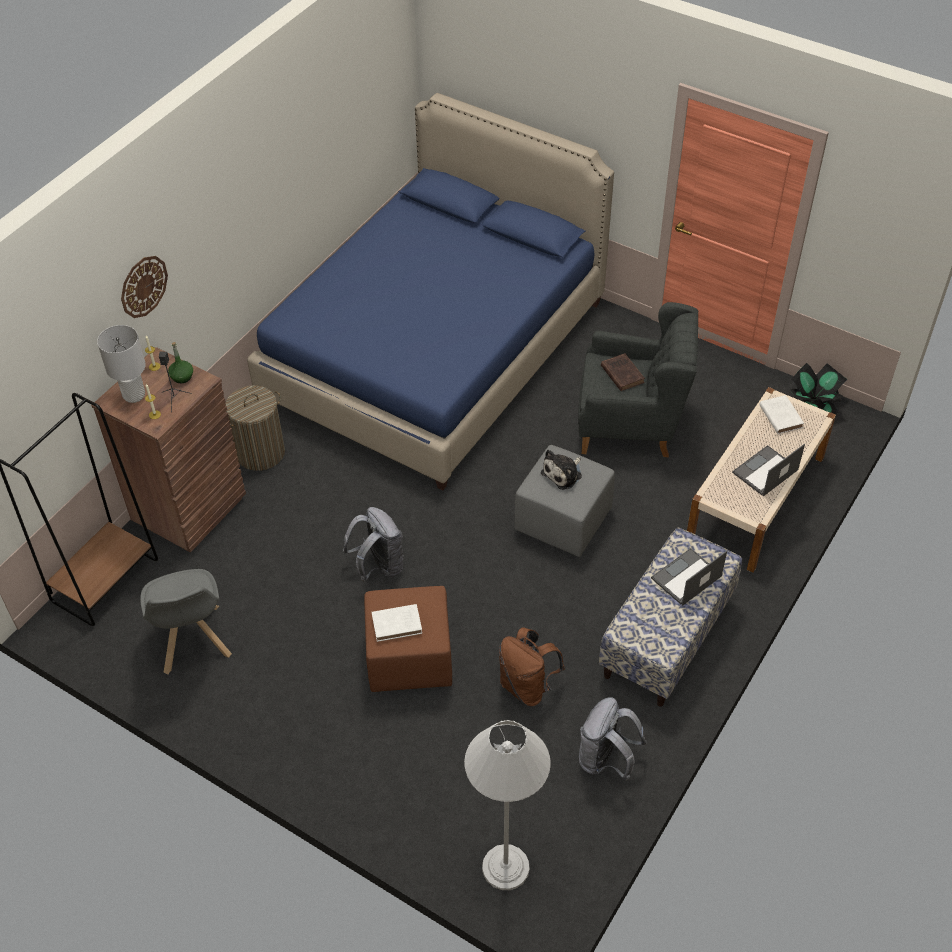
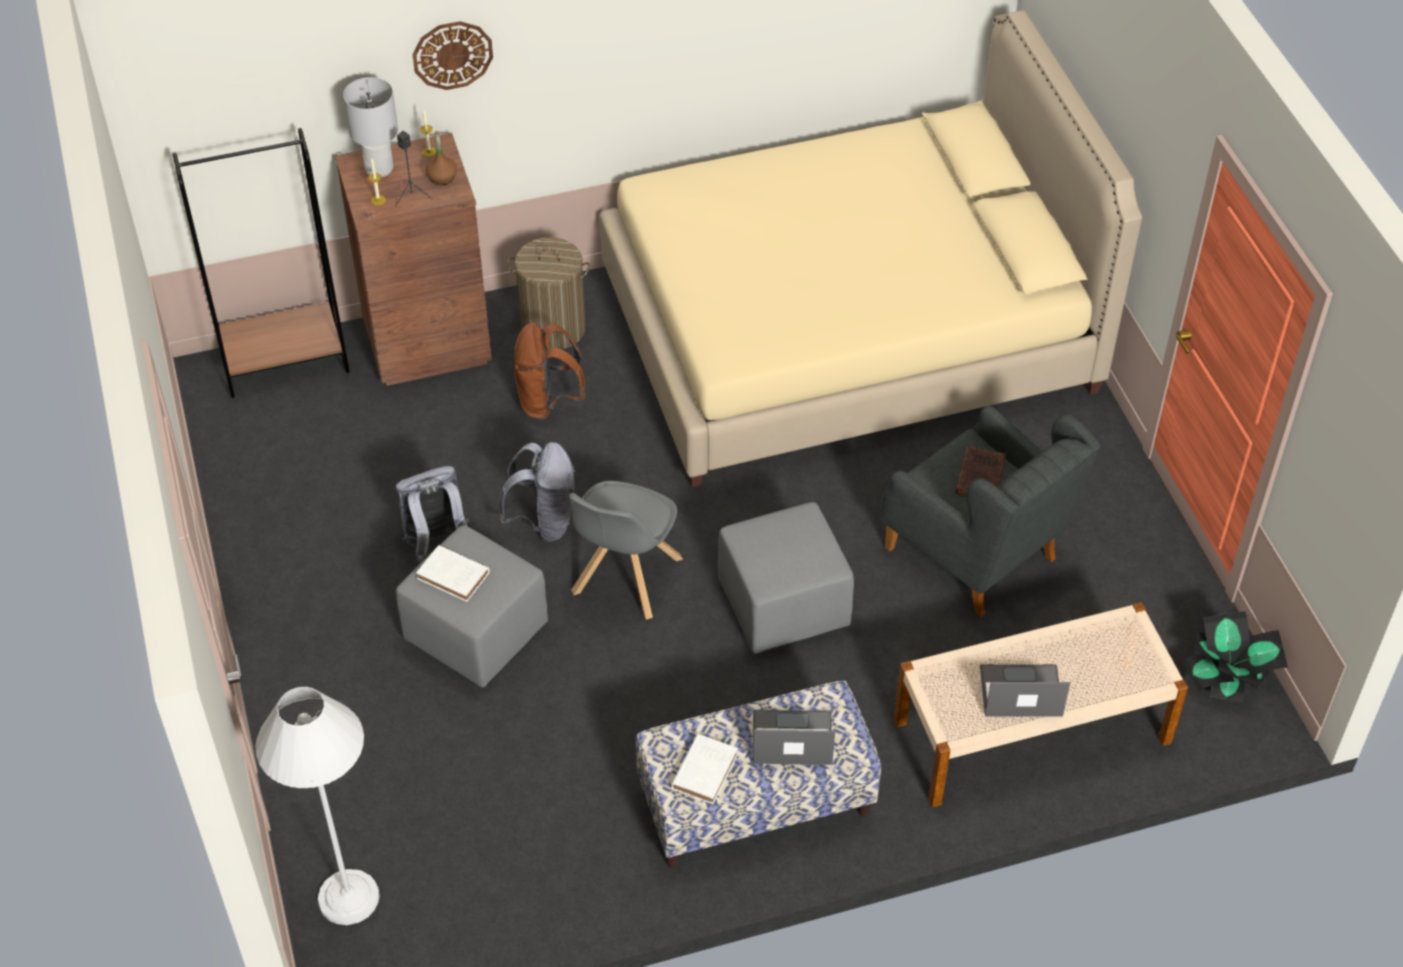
camera: 40 degrees right, 0 degrees up
(182, 377) = (442, 177): green bottle -> brown bottle
(193, 642) = (300, 475): grey chair -> grey chair (625, 579)
(408, 659) = (474, 633): brown ottoman -> grey ottoman
(435, 351) = (847, 332): blue bed -> beige bed
(527, 686) = (558, 745): brown backpack -> brown backpack (548, 402)
(563, 474) = (789, 541): plush toy -> none
(606, 760) = (554, 875): grey backpack -> grey backpack (437, 544)
(780, 416) = (1115, 643): white book -> white book (705, 769)

